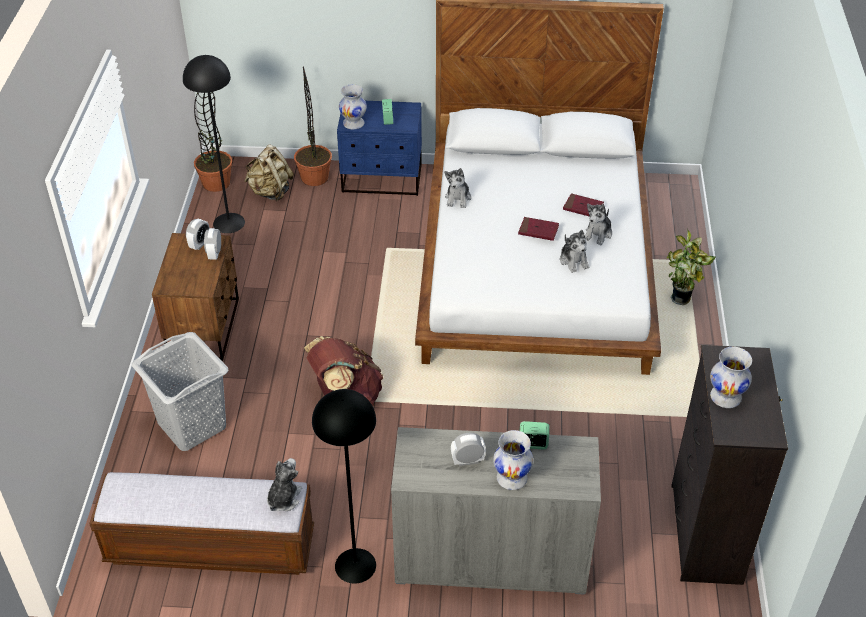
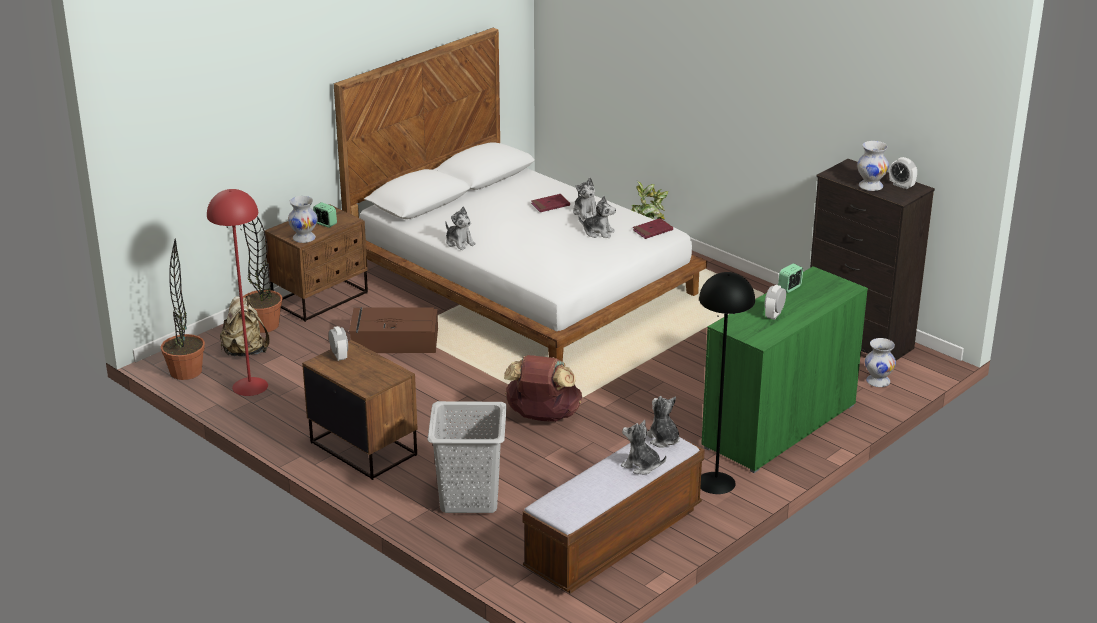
camera: 50 degrees left, 15 degrees down
(214, 254) = (363, 354): alarm clock -> alarm clock (901, 185)
(228, 508) = (641, 466): none -> plush toy
(229, 223) = (250, 386): black floor lamp -> red floor lamp
(366, 250) = (393, 341): none -> brown storage box
(382, 179) = (321, 298): blue nightstand -> brown nightstand
(491, 558) = (779, 426): grey cabinet -> green cabinet
(512, 478) = (809, 306): white vase -> white vase (878, 381)
(538, 230) = (548, 229): red book -> red book (652, 230)

